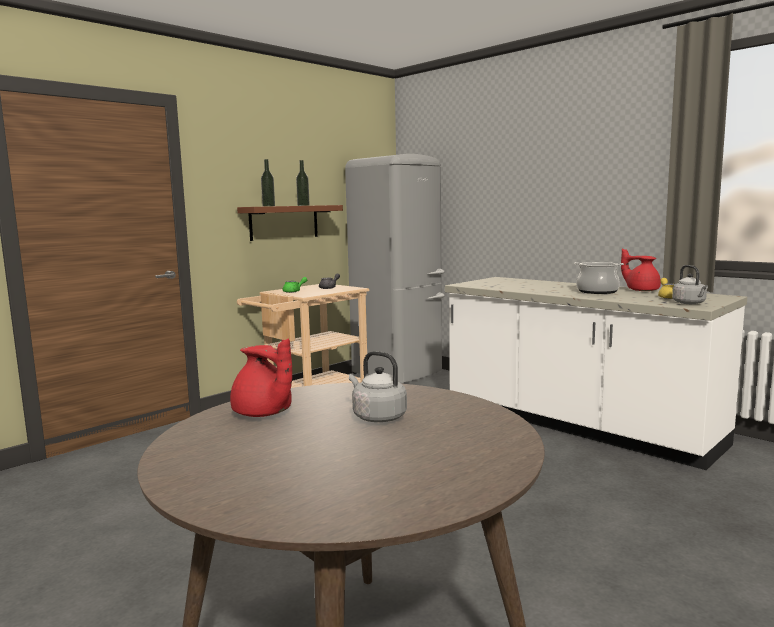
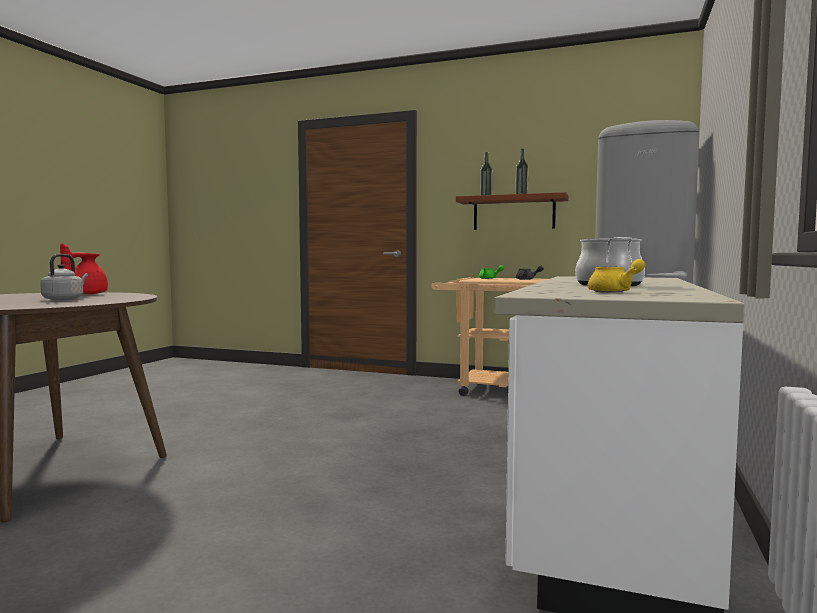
camera: 65 degrees right, 5 degrees down
(641, 290) = (672, 288): red teapot -> none
(690, 303) = (560, 294): grey kettle -> none

